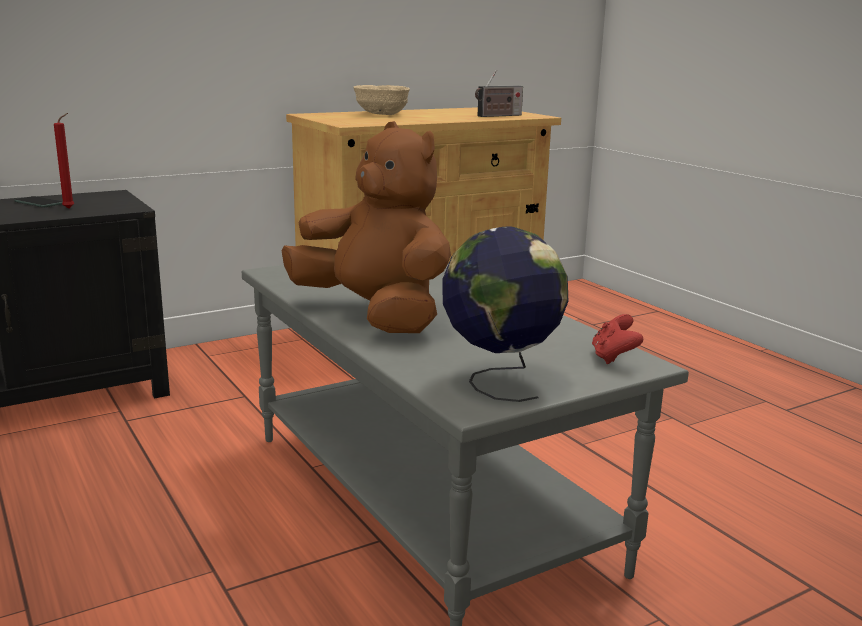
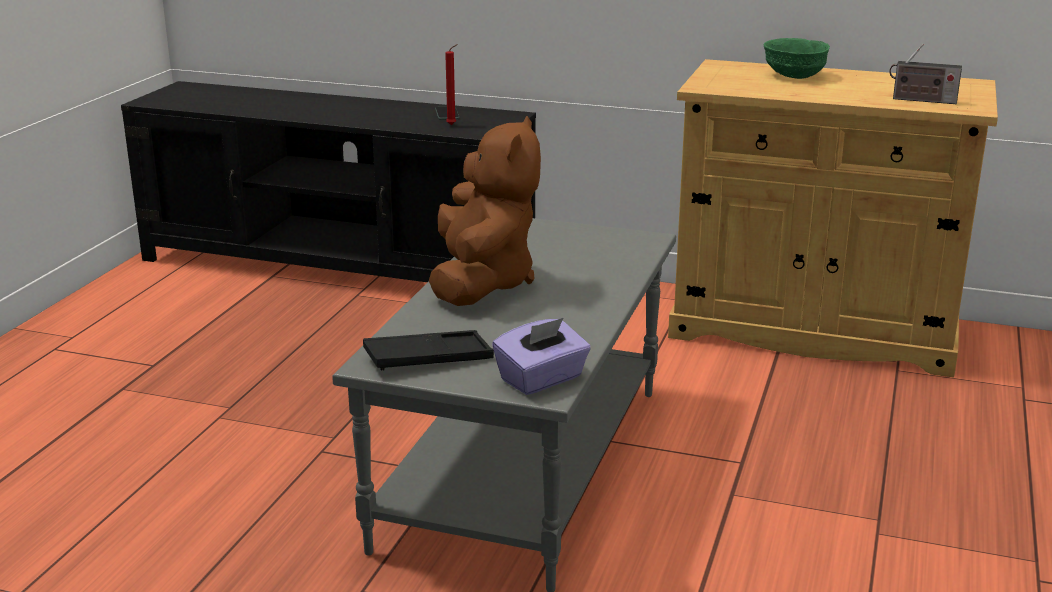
camera: 50 degrees right, 5 degrees up
(381, 114) = (794, 75): beige bowl -> green bowl
(500, 380) = (428, 358): globe -> black tray
(613, 357) = (542, 379): red game controller -> purple tissue box

